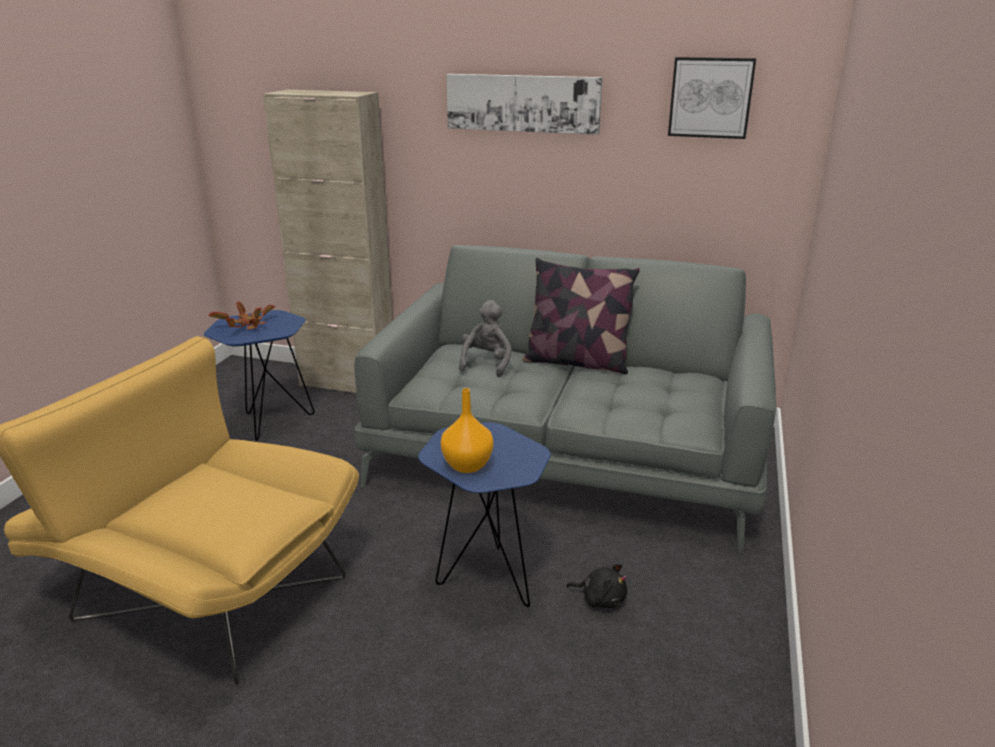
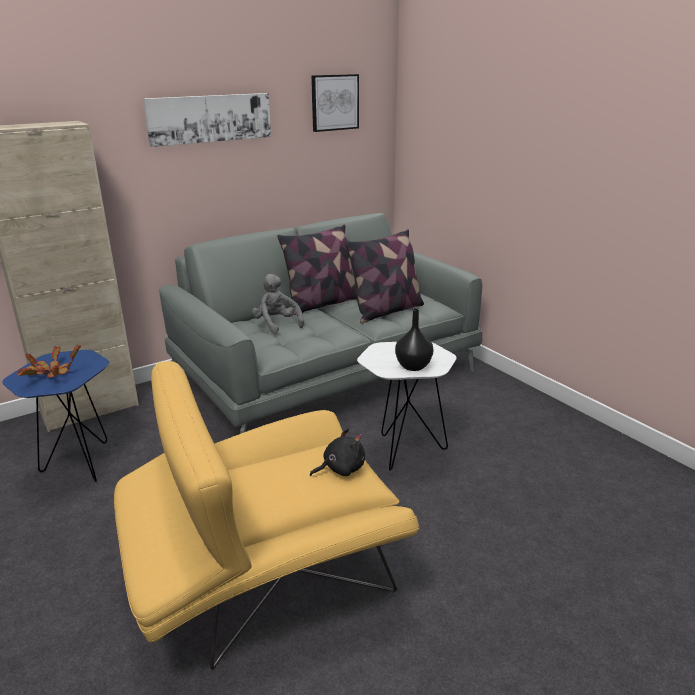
camera: 50 degrees left, 0 degrees up
(467, 465) = (412, 366): orange vase -> black vase
(485, 577) = (403, 451): blue side table -> white side table
(600, 598) = (464, 424): black plush toy -> black plush toy (341, 469)
(623, 401) = (386, 311): none -> pillow

